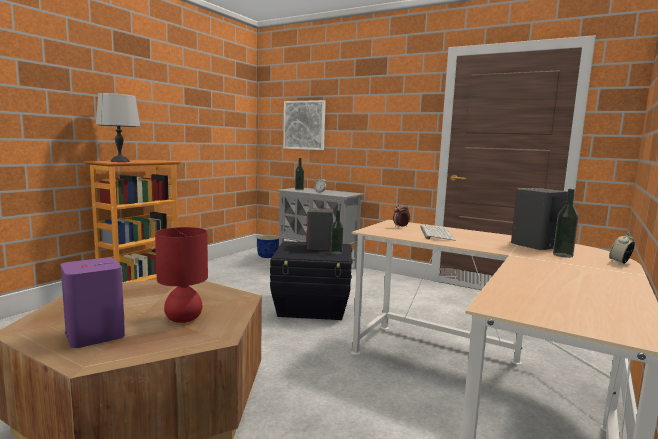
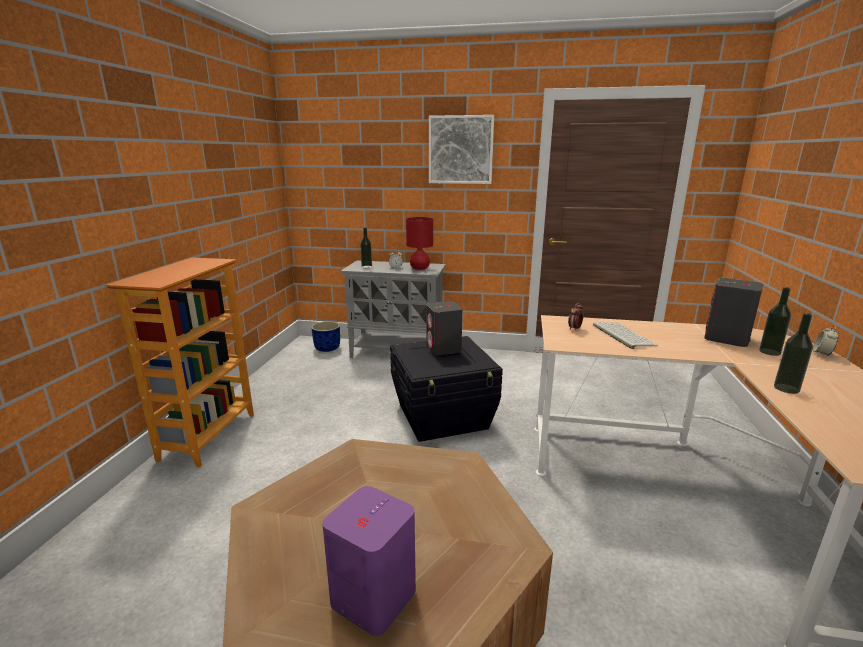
camera: 20 degrees left, 10 degrees up
(119, 161) = (161, 276): grey table lamp -> none
(183, 319) = (443, 525): red table lamp -> red table lamp (420, 268)
(304, 125) = (357, 182): picture -> picture (460, 150)
(336, 253) = (471, 355): bottle -> bottle (786, 388)

